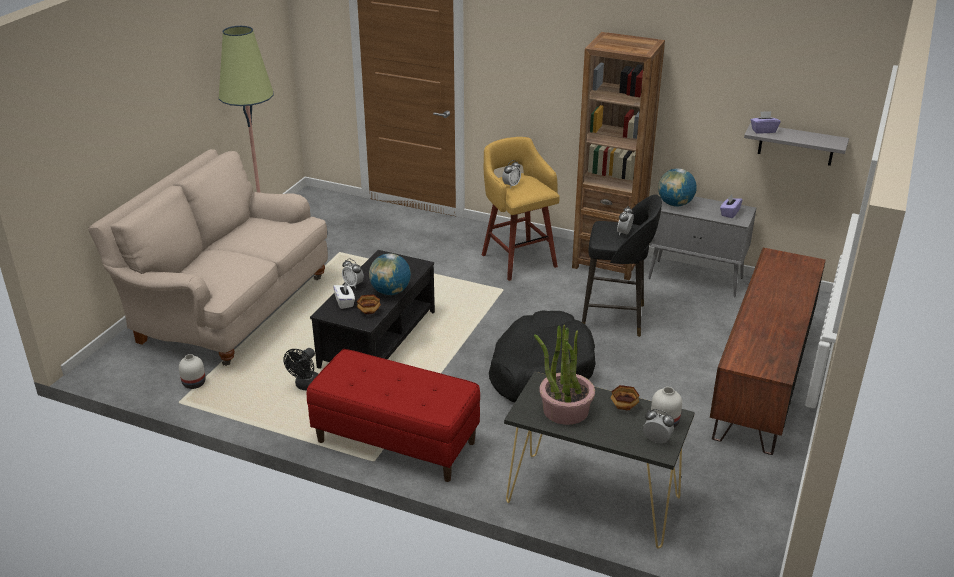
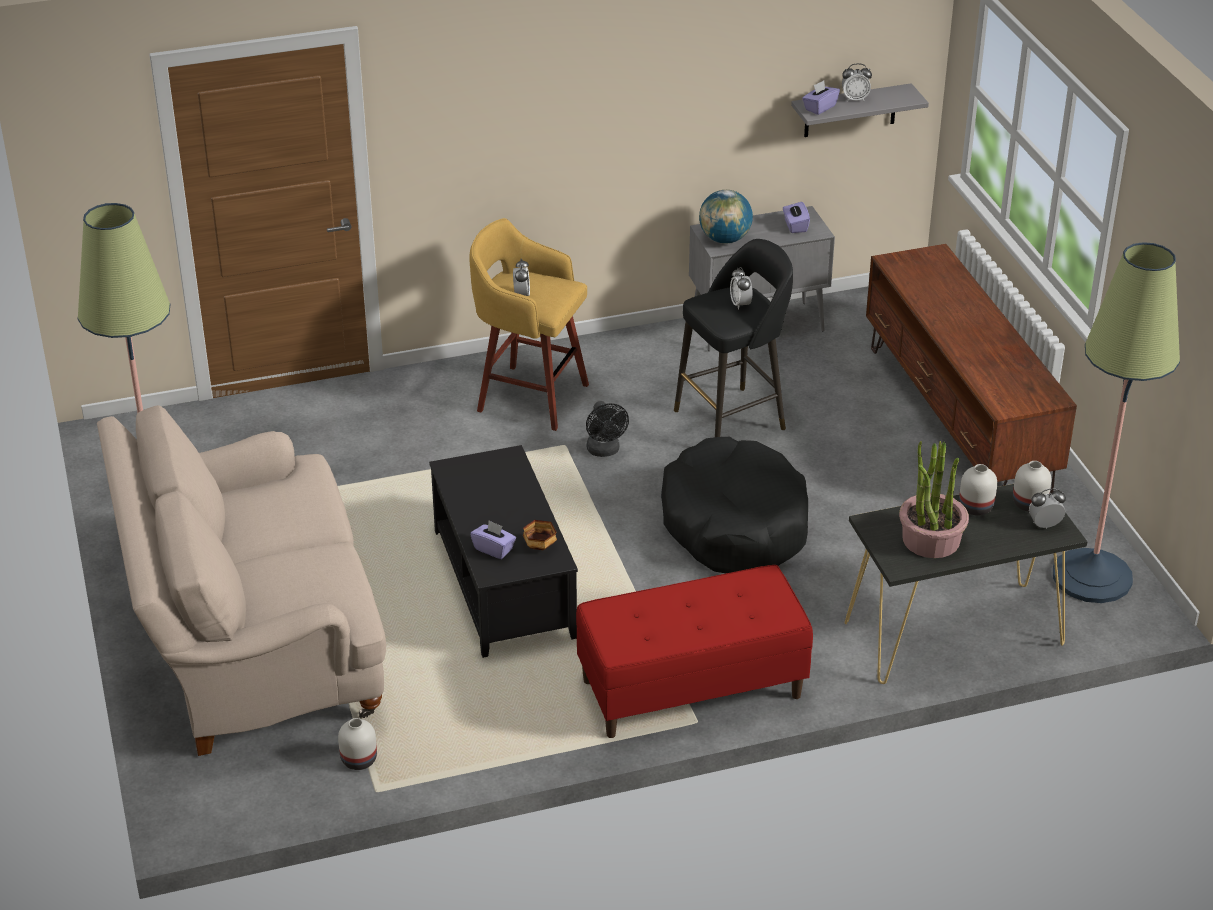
camera: 40 degrees left, 5 degrees up
(306, 386) = (501, 685): black fan -> black fan (605, 451)
(345, 302) = (494, 549): white tissue box -> purple tissue box
(353, 285) = (470, 522): alarm clock -> alarm clock (855, 99)
(390, 292) = (527, 508): globe -> none
(607, 262) = (637, 350): brown bookcase -> none
(623, 407) = (976, 508): bowl -> white vase
(736, 518) = (1092, 577): none -> floor lamp

